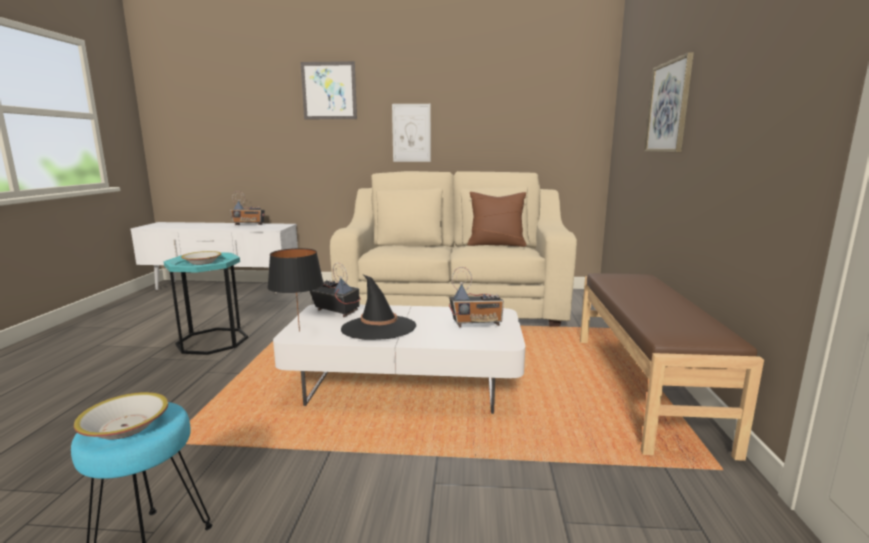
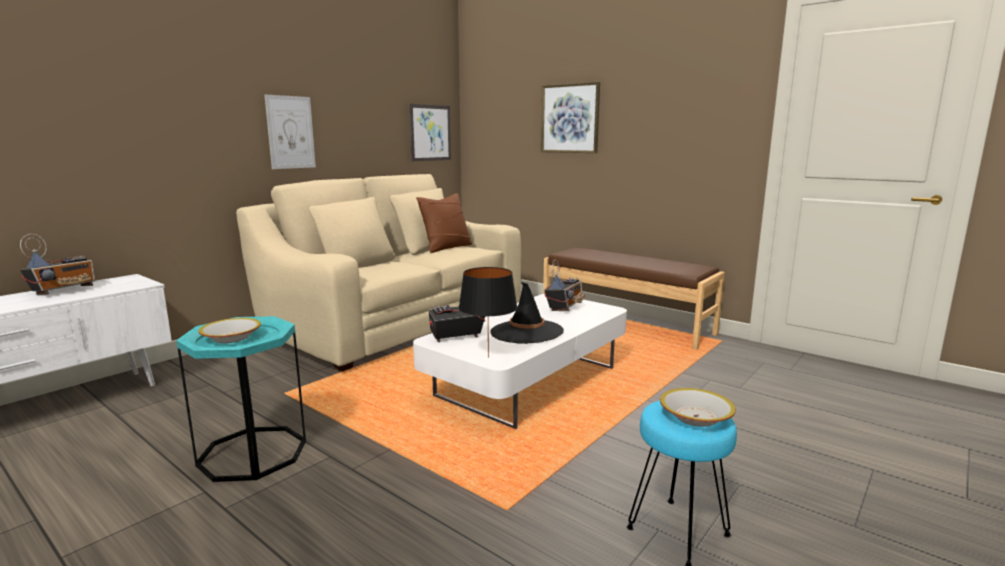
camera: 55 degrees left, 0 degrees up
(329, 91) = (173, 69): picture -> picture (430, 133)

